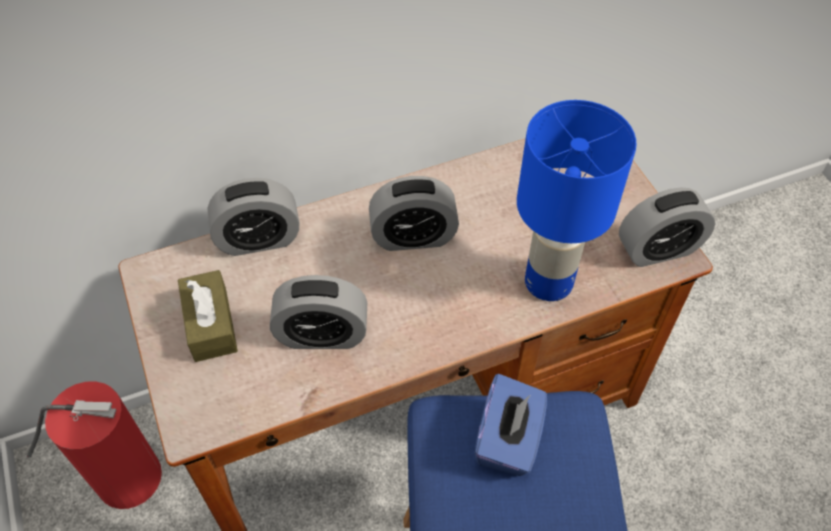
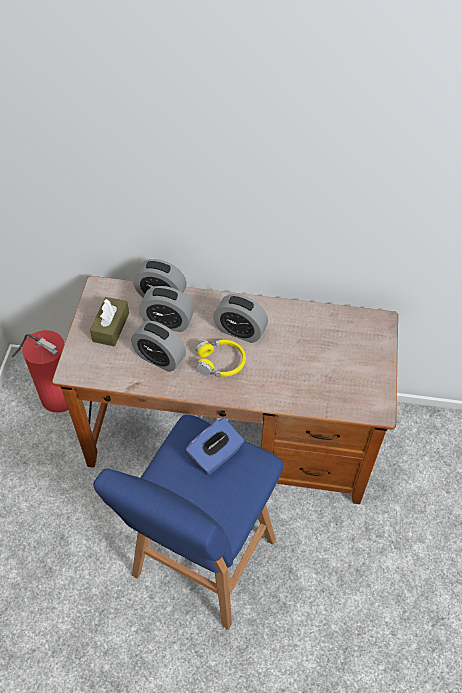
camera: 30 degrees right, 0 degrees up
(418, 296) = (220, 363): none -> yellow headphones
(548, 283) = (294, 389): blue table lamp -> none
(658, 249) = (370, 402): alarm clock -> alarm clock (167, 322)

